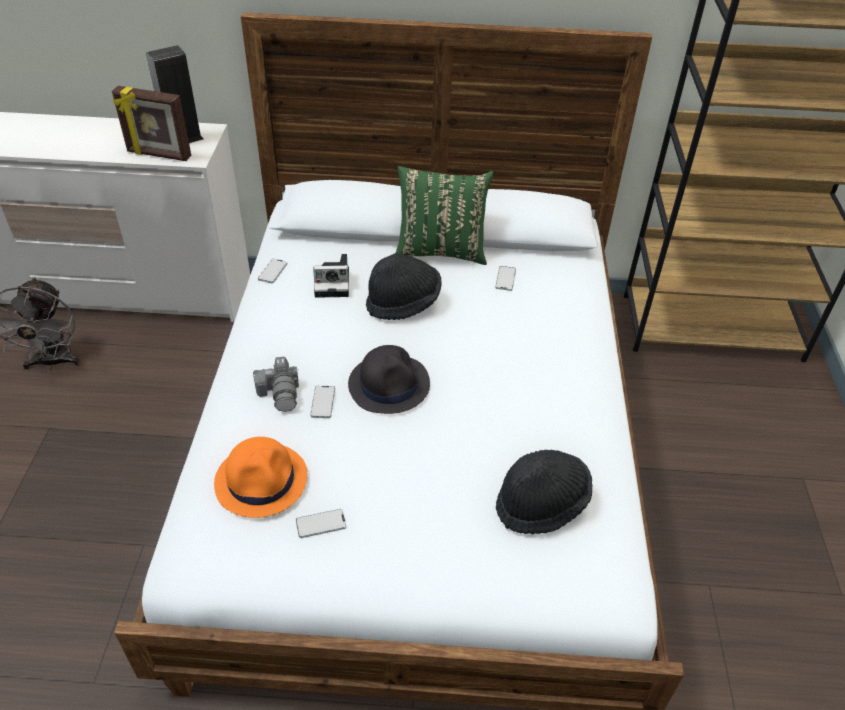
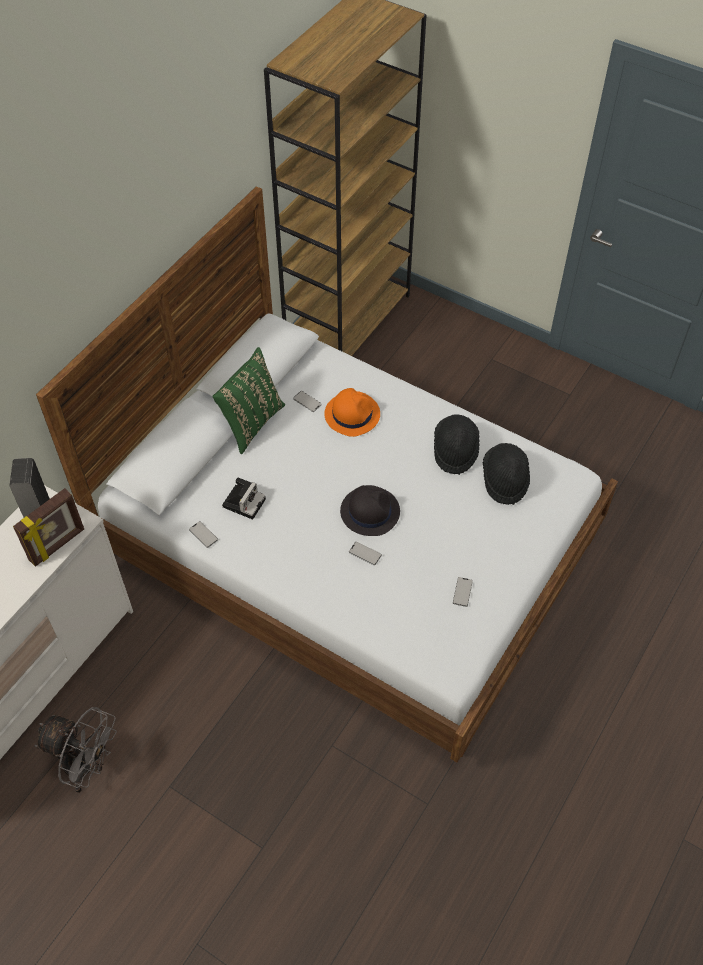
camera: 60 degrees left, 10 degrees up
(262, 480) = (414, 610): orange hat -> orange hat (352, 414)
(280, 393) = (340, 574): camera -> none
(403, 303) = (295, 470): black hat -> black hat (455, 451)

